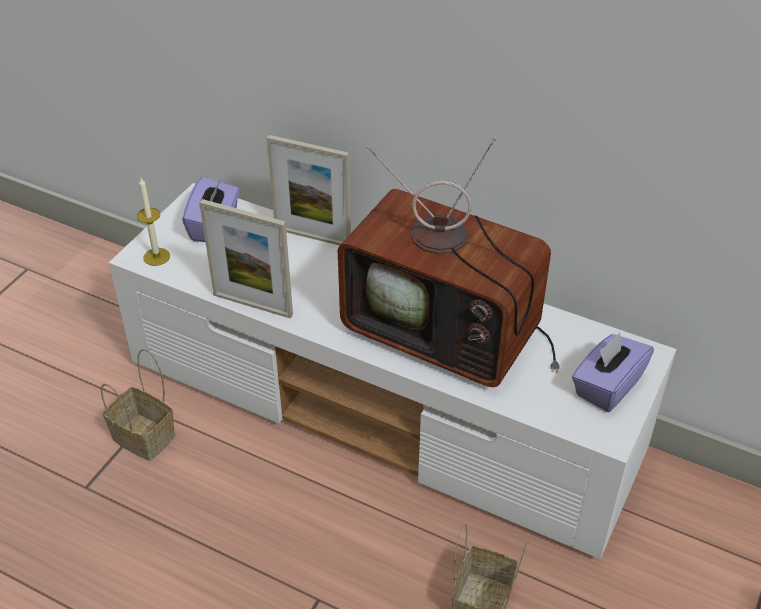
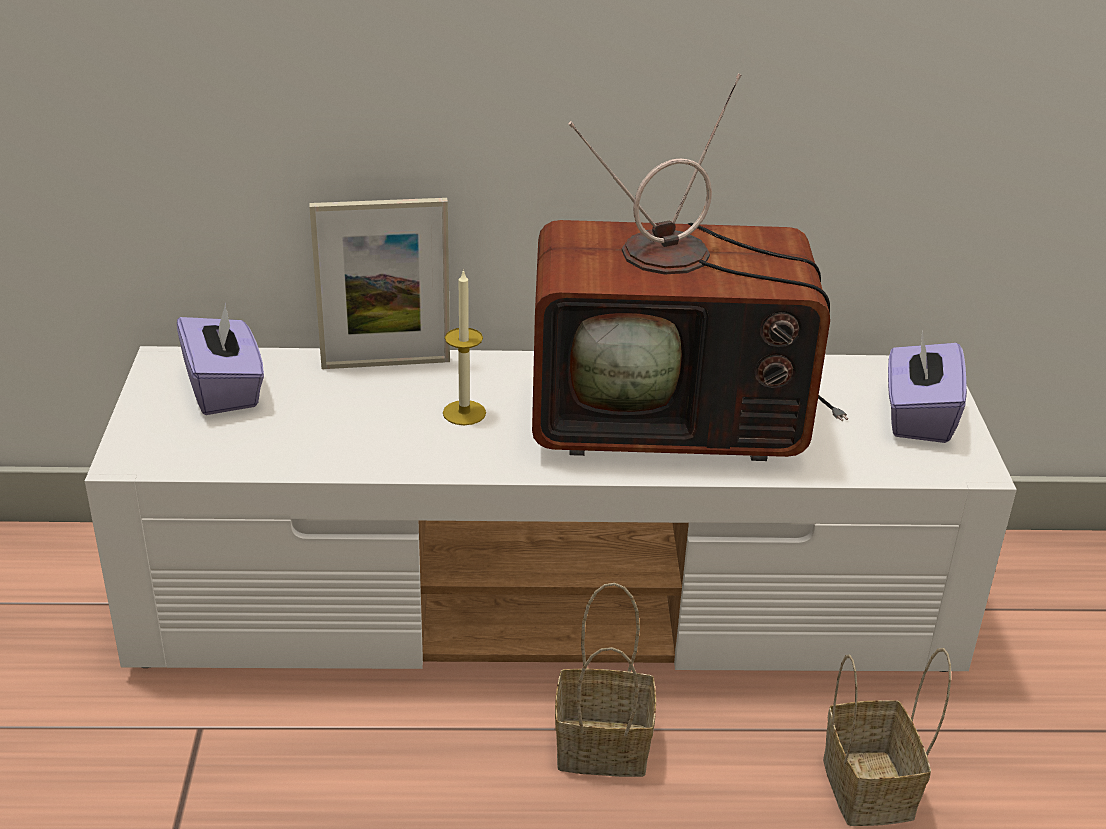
camera: 30 degrees left, 10 degrees down
(146, 437) = (215, 768): basket -> basket (606, 746)
(156, 257) = (162, 451): candle -> candle (464, 413)
(252, 305) = (371, 467): picture frame -> none

